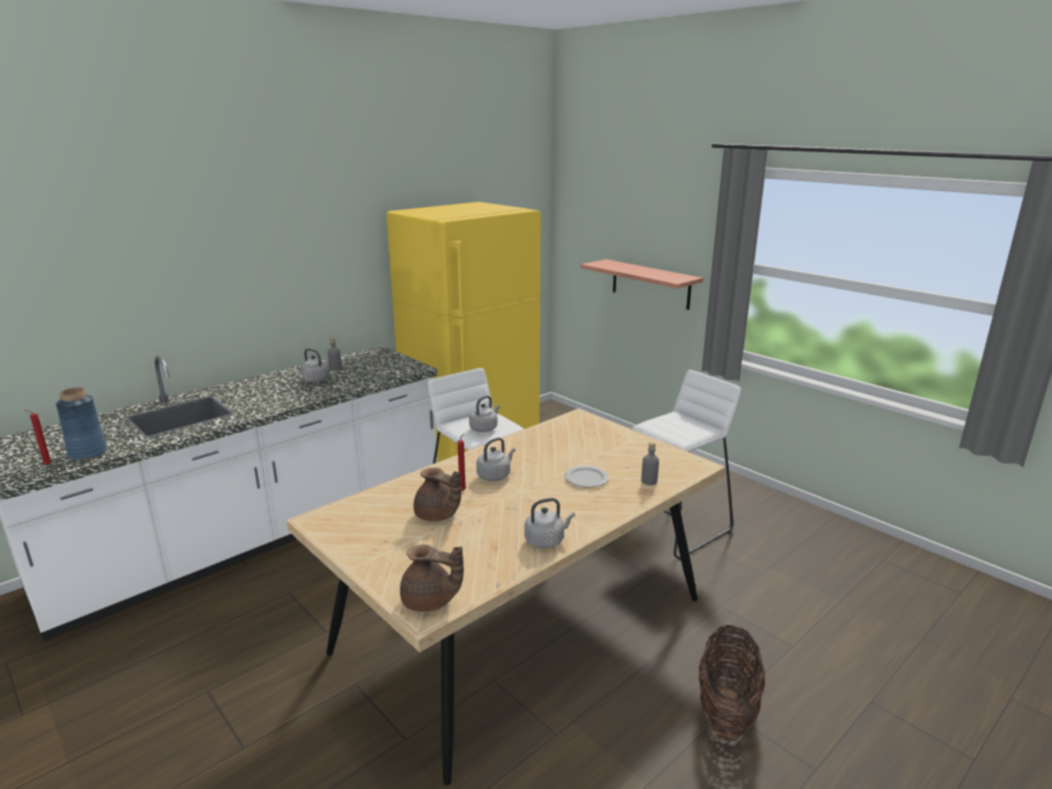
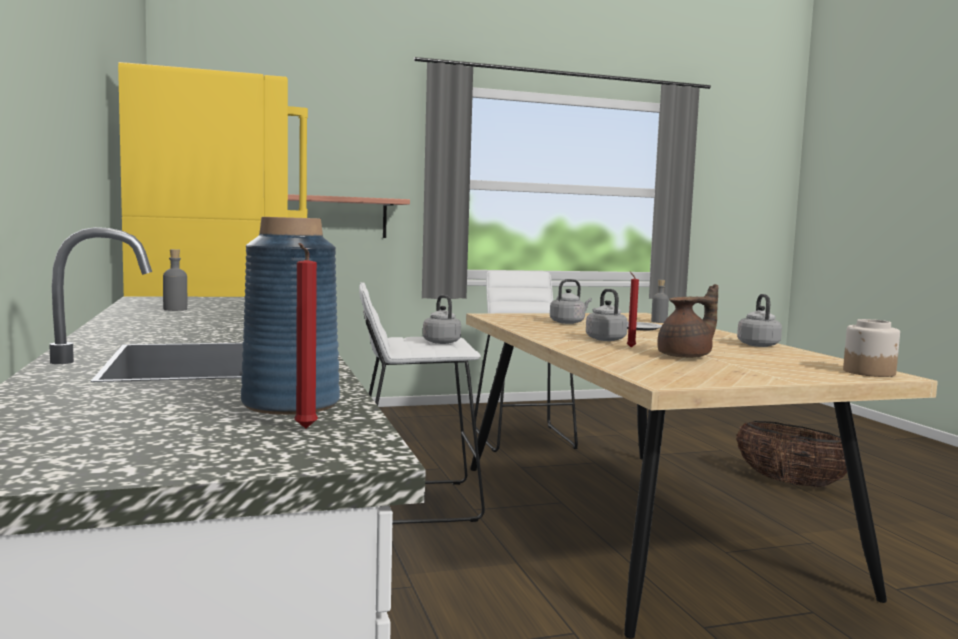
camera: 65 degrees left, 15 degrees down
(317, 380) = (210, 316): grey kettle -> grey kettle (568, 322)
(430, 602) = (869, 372): brown teapot -> jar

